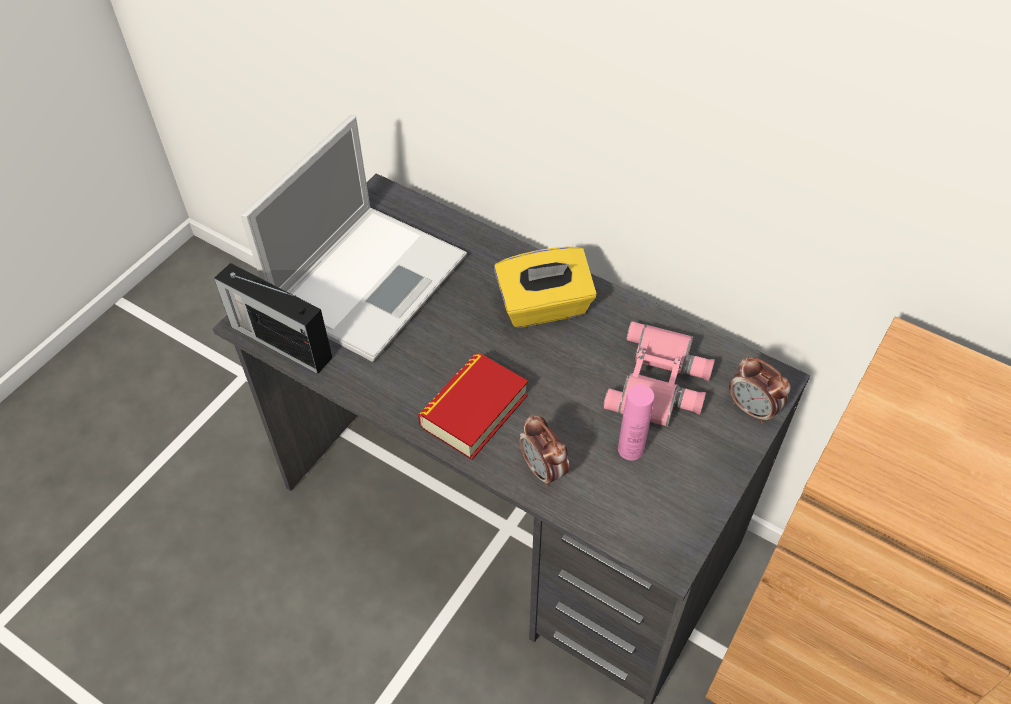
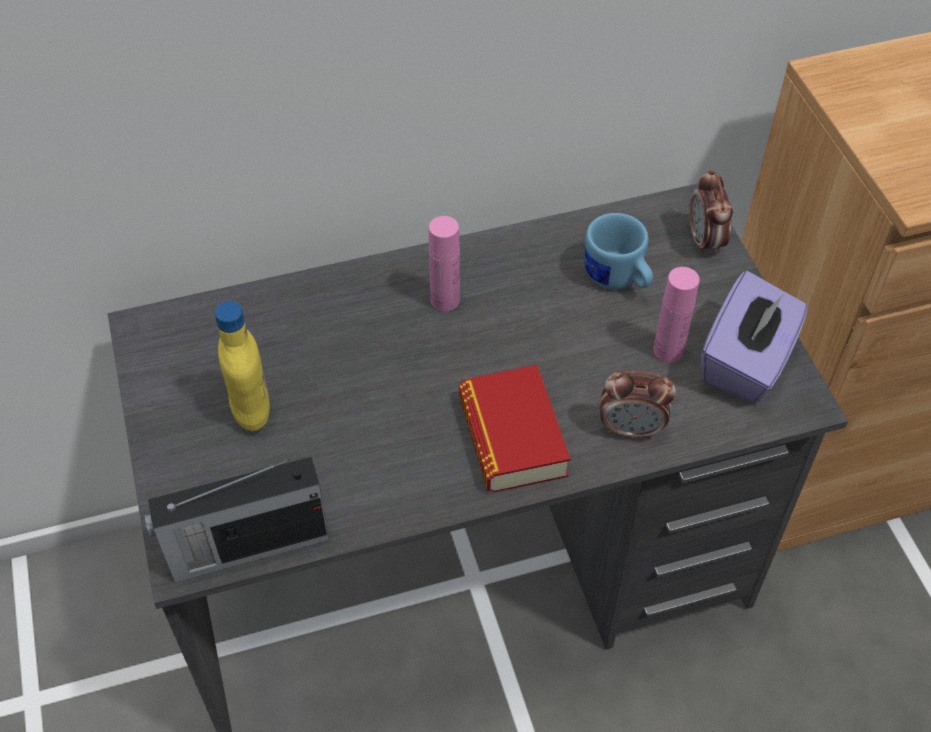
camera: 50 degrees left, 0 degrees up
(371, 278) = (252, 411): laptop -> yellow bottle
(544, 307) = (445, 300): yellow tissue box -> pink bottle
(661, 382) = (618, 279): pink binoculars -> blue mug
(670, 501) = (746, 362): none -> purple tissue box
(752, 409) = (705, 241): alarm clock -> alarm clock turned 90 degrees clockwise

